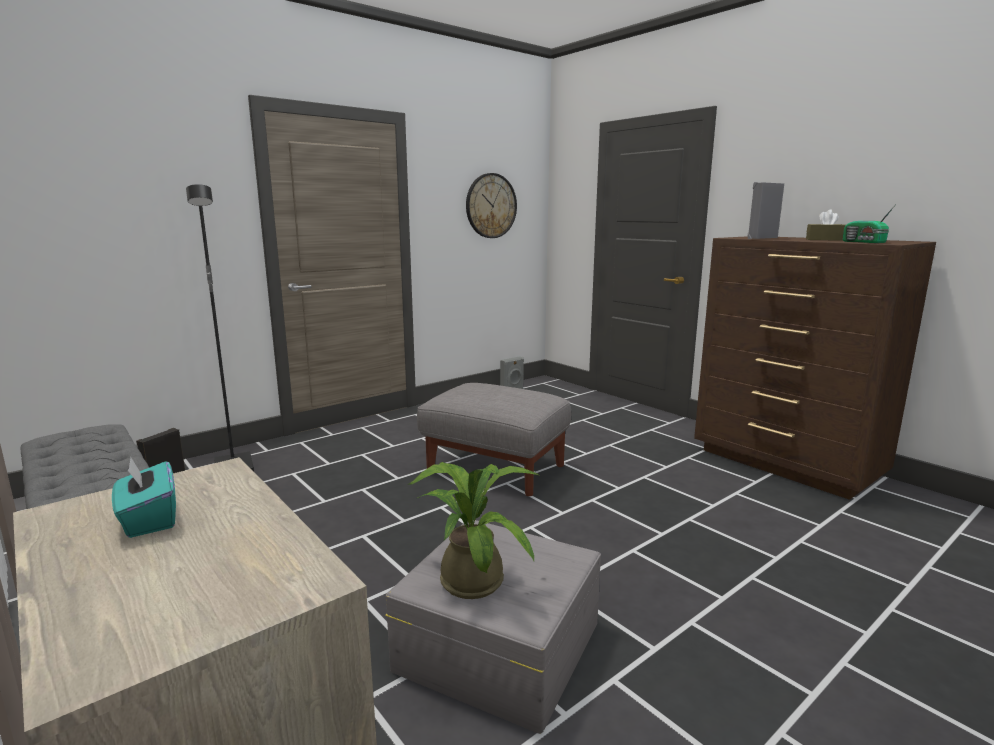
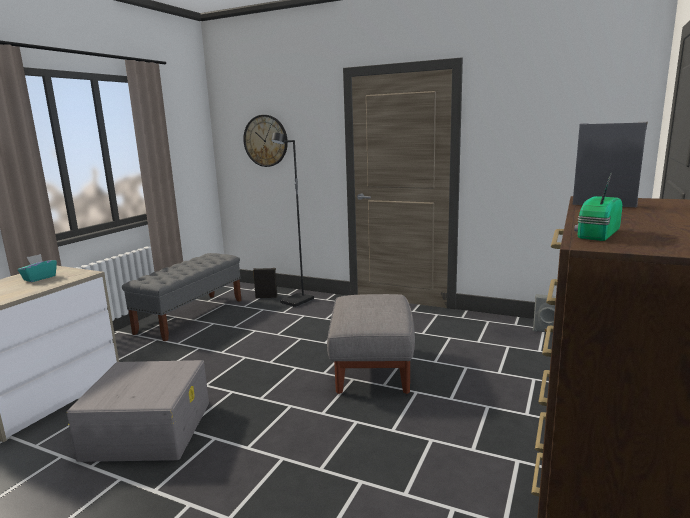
camera: 65 degrees right, 0 degrees up
(471, 577) = (132, 376): potted plant -> none
(491, 206) = (560, 135): wall clock -> wall clock (265, 141)
(826, 239) = (641, 221): brown tissue box -> none

